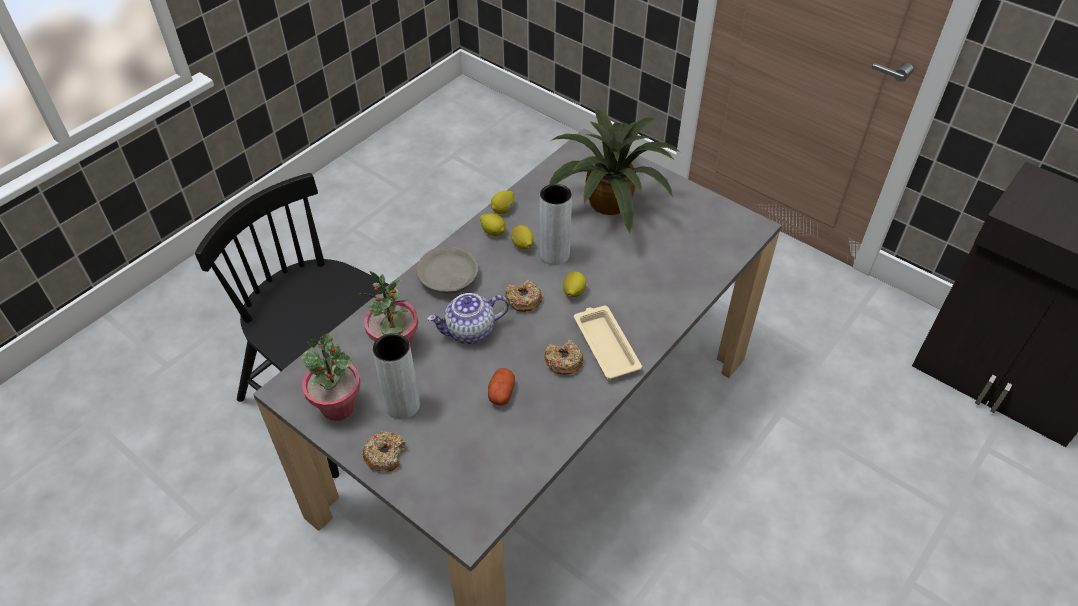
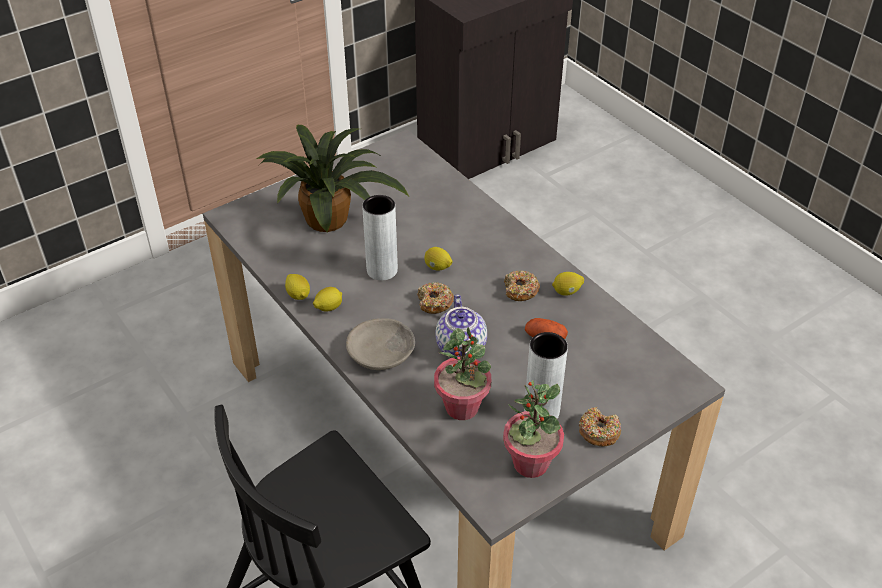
camera: 75 degrees left, 5 degrees down
(522, 245) = (358, 290): lemon -> lemon (567, 292)
(605, 344) = (508, 260): beige tray -> none

